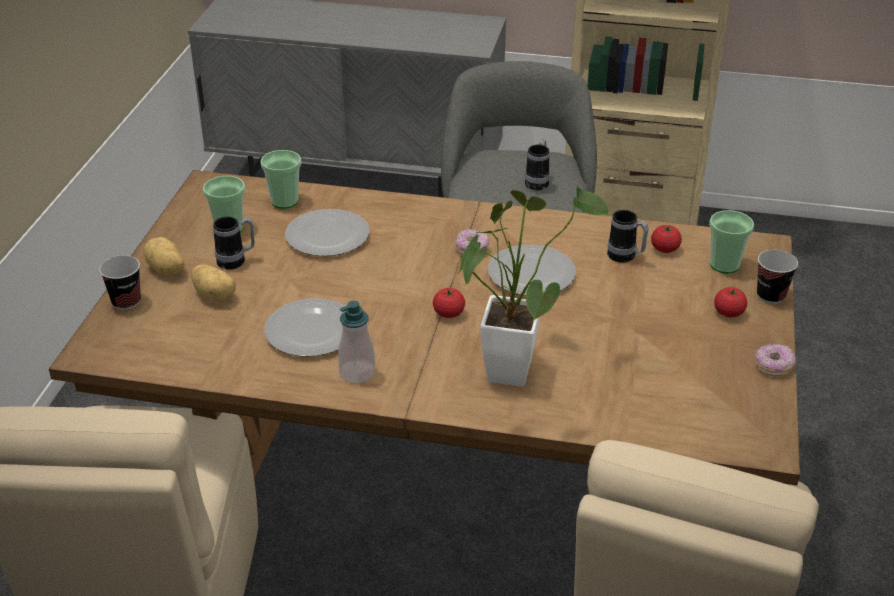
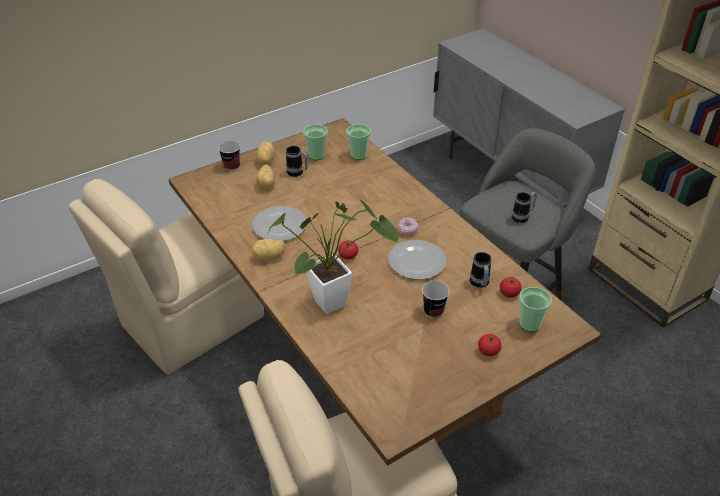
camera: 45 degrees right, 5 degrees up
(326, 236) = (351, 183): plate -> none
(357, 372) = (269, 257): soap dispenser -> potato
(771, 296) = (529, 359): cup -> cup (433, 311)
(773, 366) = (465, 396): donut -> none

